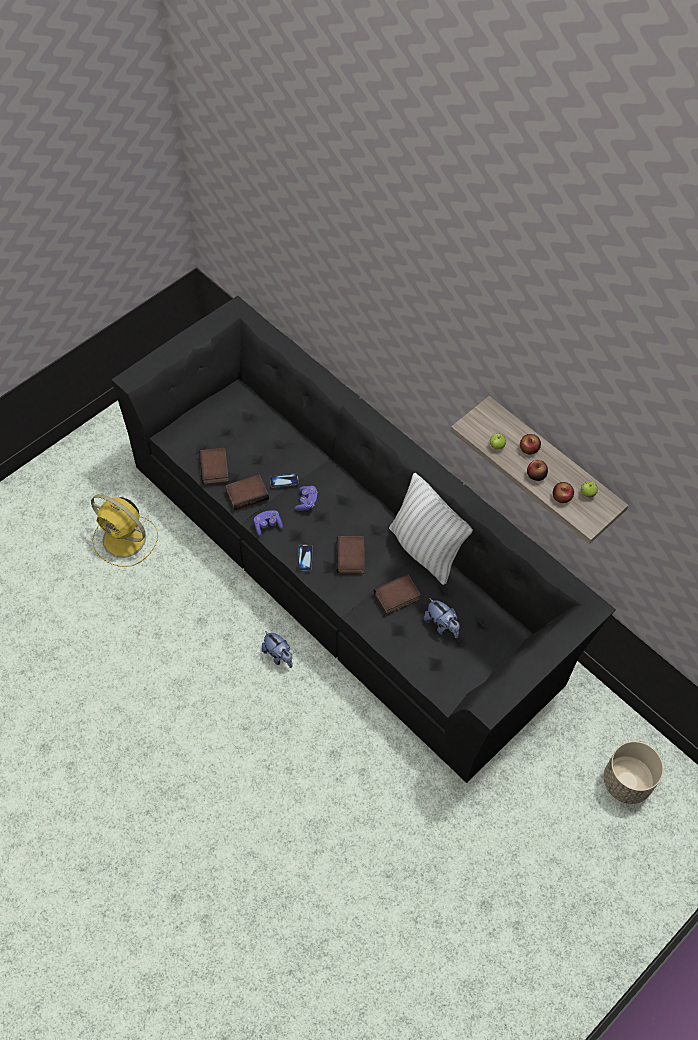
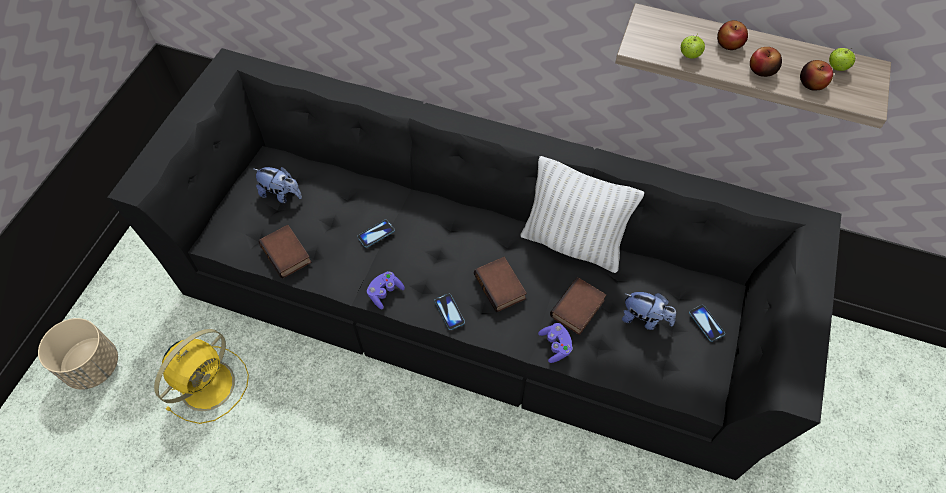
camera: 25 degrees left, 0 degrees up
(126, 540) = (209, 383): yellow fan -> yellow fan turned 60 degrees counterclockwise
(247, 493) = (341, 266): book -> none
(278, 656) = (455, 435): plush toy -> plush toy (281, 194)
(306, 502) = (415, 246): purple game controller -> purple game controller (555, 346)
(484, 648) = (706, 323): none -> phone
(627, 782) = (882, 395): beige planter -> beige planter (93, 366)

